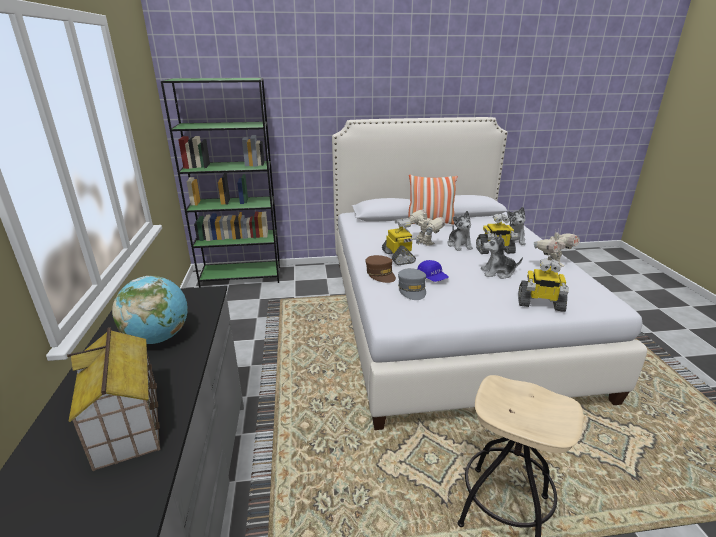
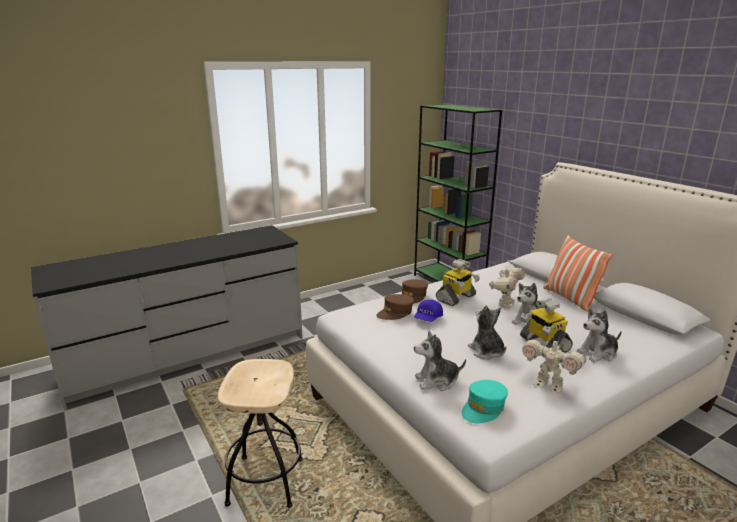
camera: 65 degrees right, 5 degrees down
(128, 424) = (165, 257): toy house -> none
(158, 338) = (232, 243): globe -> none
(412, 289) = (395, 313): grey cap -> brown cap
(540, 304) = (437, 381): toy robot -> plush toy
(580, 297) = (483, 408): none -> turquoise cap

